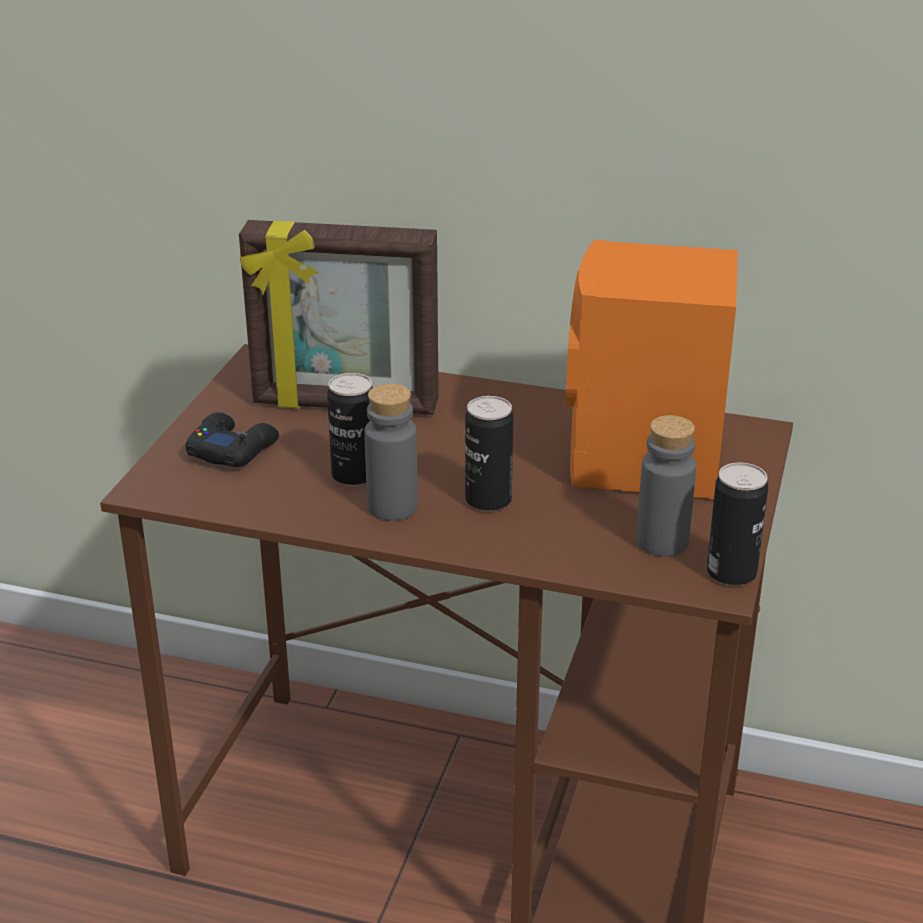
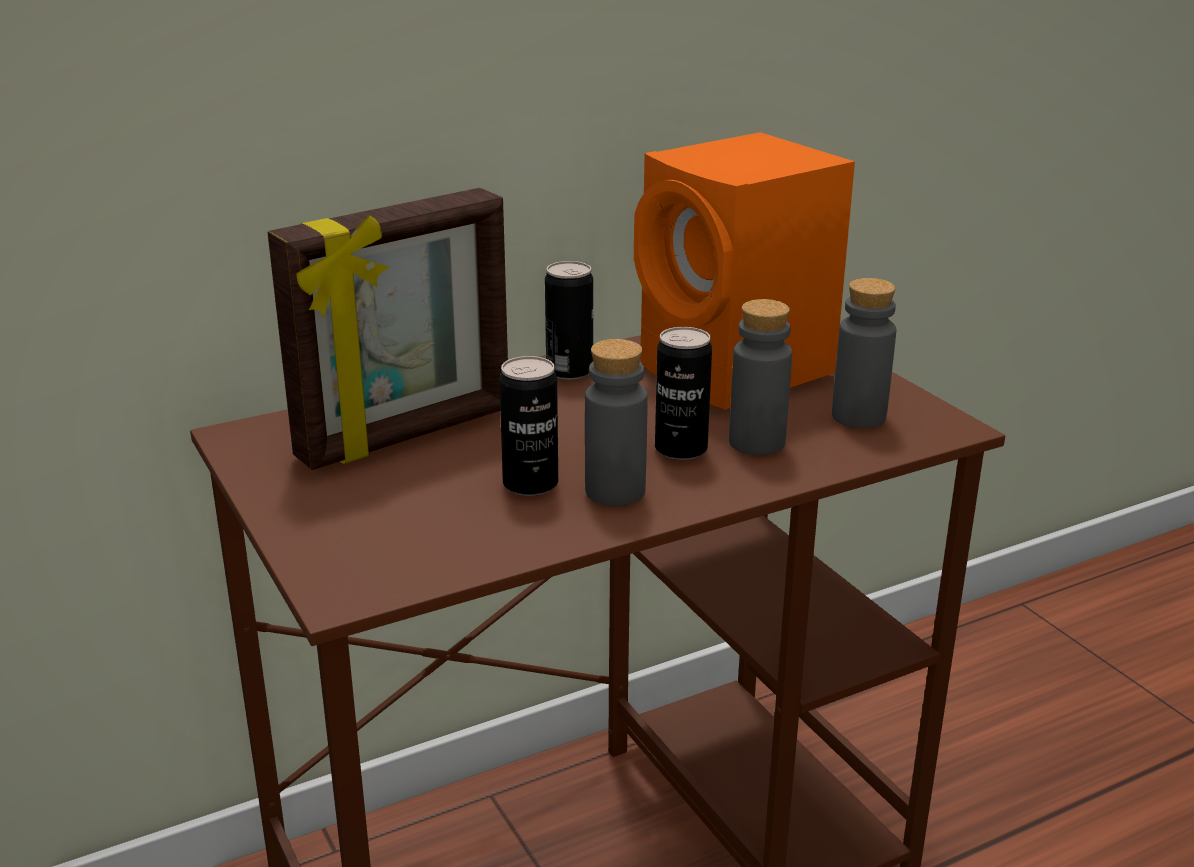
camera: 45 degrees left, 5 degrees down
(232, 449) = (366, 518): black game controller -> none
(547, 522) = (757, 442): none -> grey bottle
(731, 573) = (940, 414): can -> can (569, 371)

